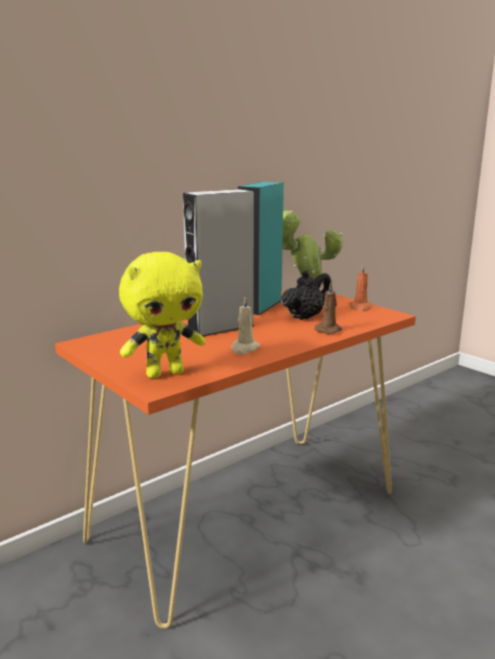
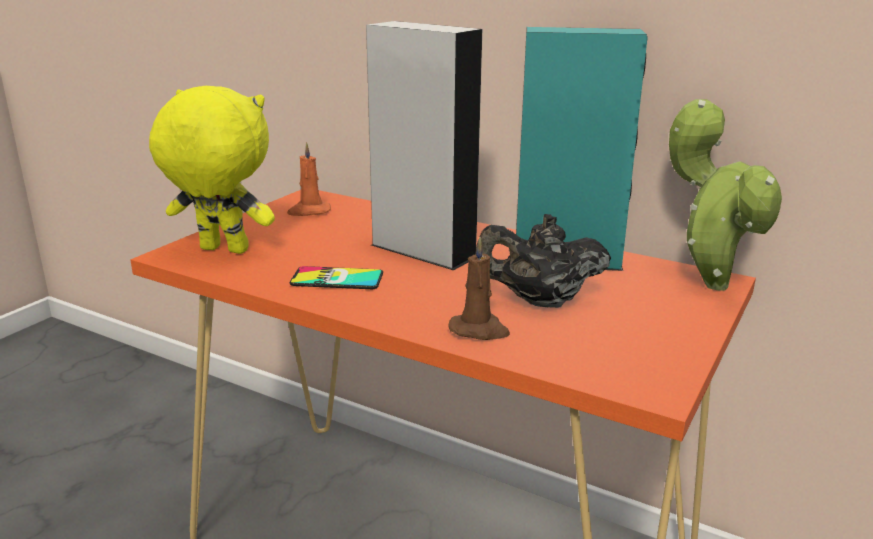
camera: 70 degrees right, 5 degrees up
(165, 373) = (222, 251): yellow plush toy -> yellow plush toy turned 150 degrees clockwise
(244, 348) = (337, 279): beige candle -> phone
(305, 317) = (540, 301): black teapot -> black teapot turned 150 degrees clockwise
(360, 307) = (666, 347): orange candle -> orange candle (308, 211)

